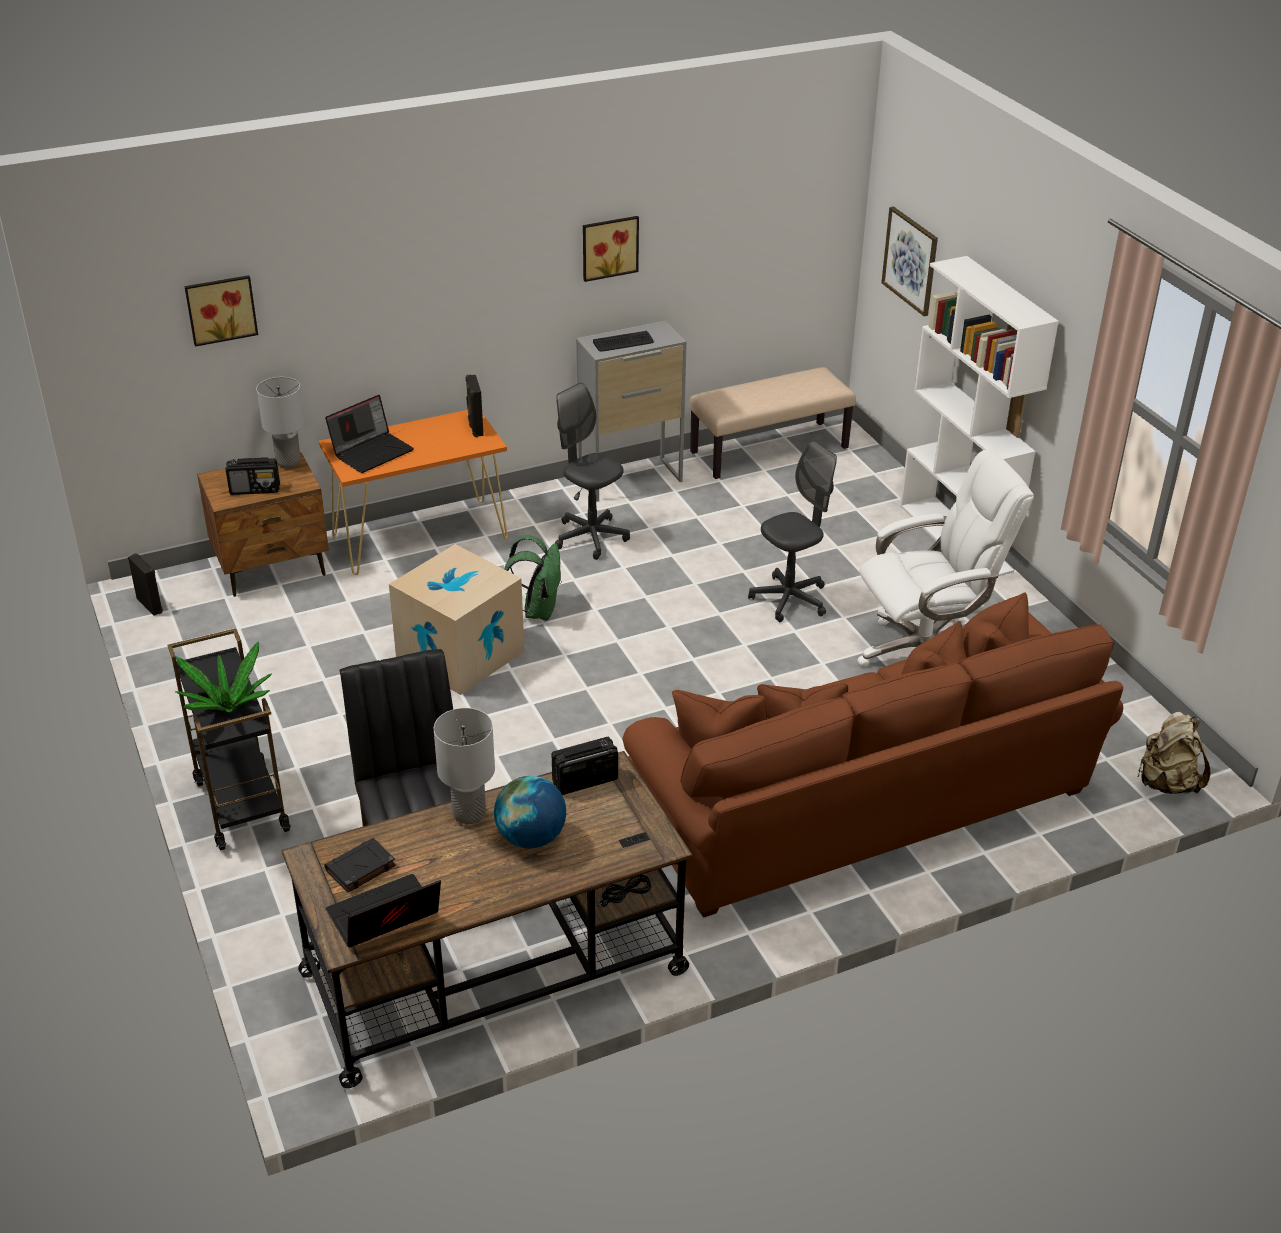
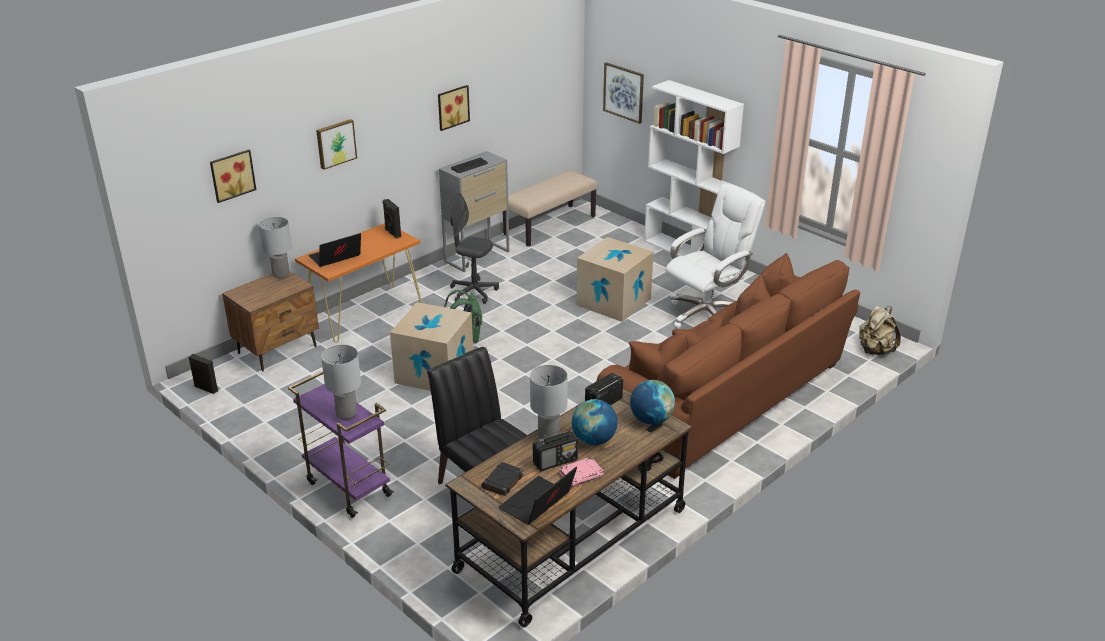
camera: 20 degrees left, 5 degrees down
(227, 705) = (347, 415): potted plant -> grey table lamp
(241, 803) = (347, 487): black cart -> purple cart
(255, 489) = (269, 294): radio -> radio (555, 461)
(372, 451) = (335, 258): laptop -> laptop turned 150 degrees counterclockwise
(397, 281) = (335, 143): none -> picture
(476, 889) = (581, 474): none -> pink book
(637, 827) = (651, 420): none -> globe
(789, 599) = (613, 302): grey office chair -> cardboard box

